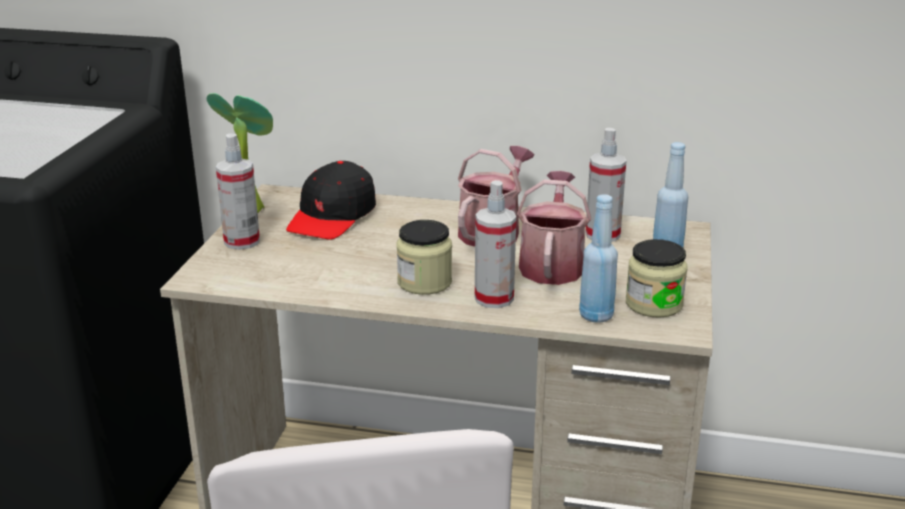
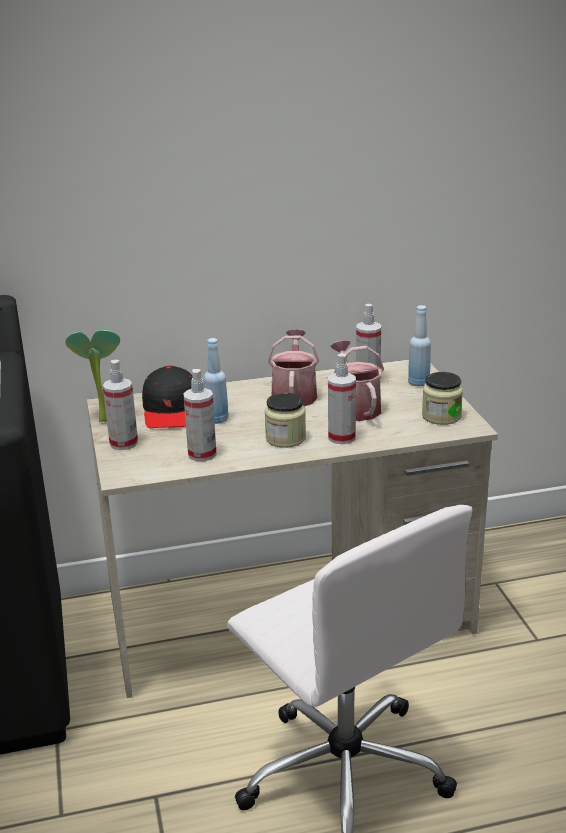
camera: 25 degrees left, 0 degrees up
(309, 276) = (202, 454): none -> spray bottle
(596, 315) = (414, 432): blue bottle -> blue bottle (217, 419)

